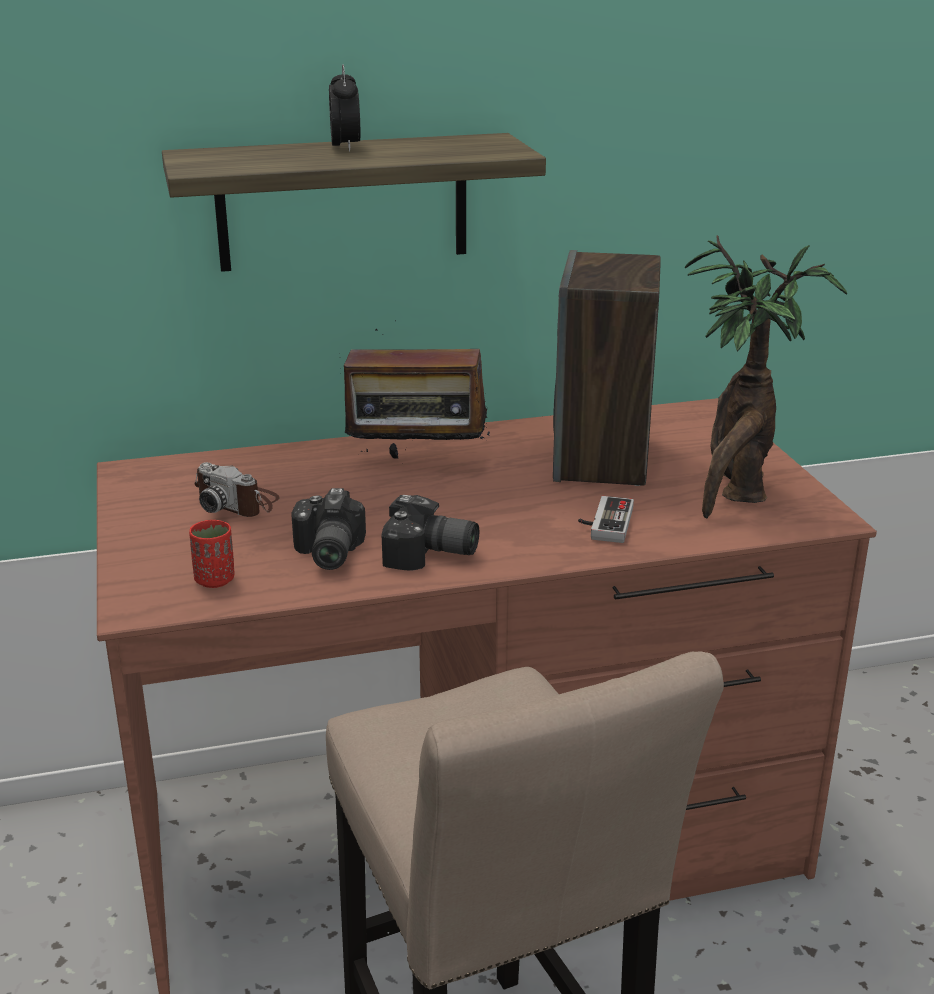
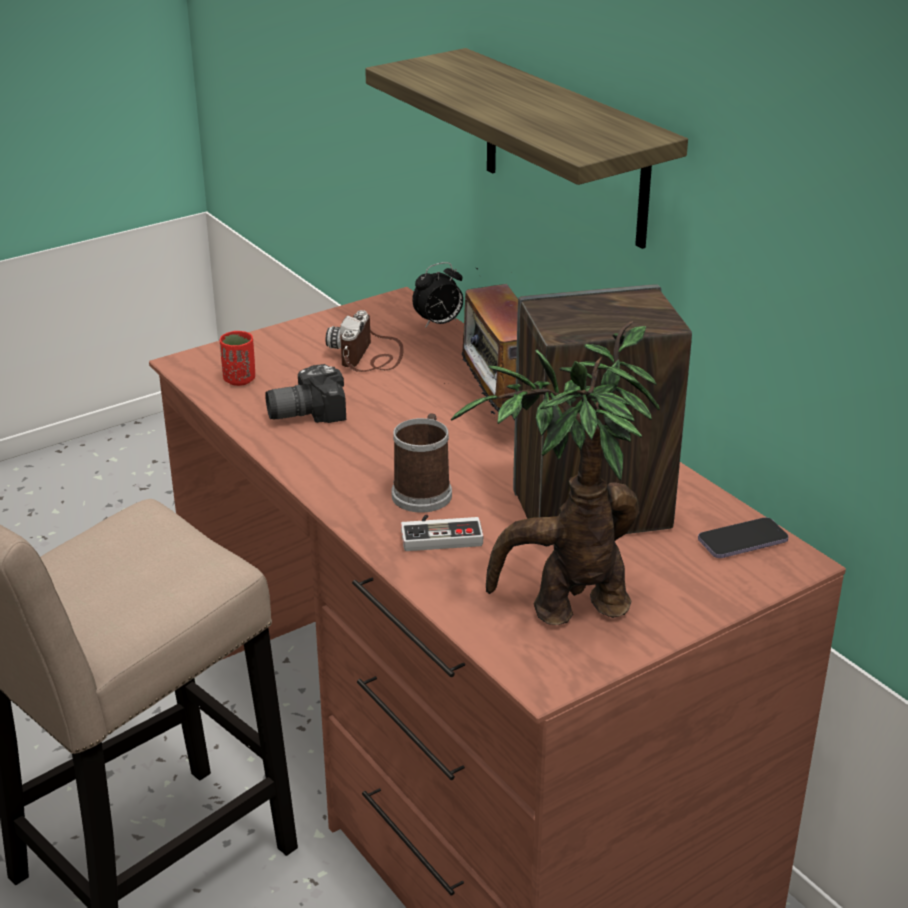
camera: 70 degrees right, 5 degrees up
(346, 147) = (534, 94): alarm clock -> alarm clock (438, 323)
(430, 556) = (324, 458): camera -> none
(527, 519) = (423, 491): none -> mug
(674, 418) = (742, 541): none -> phone

